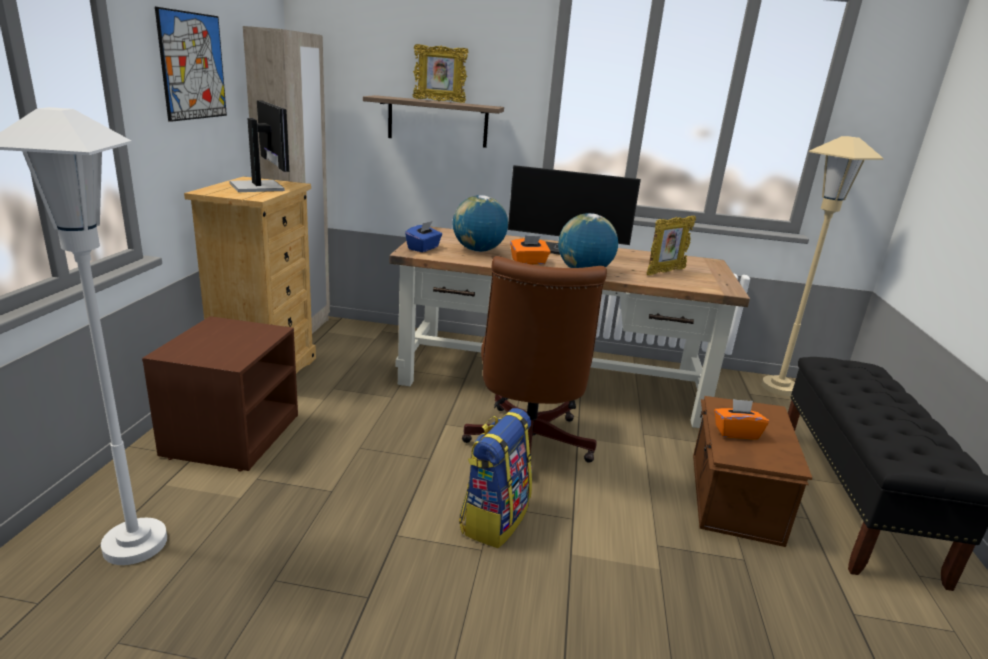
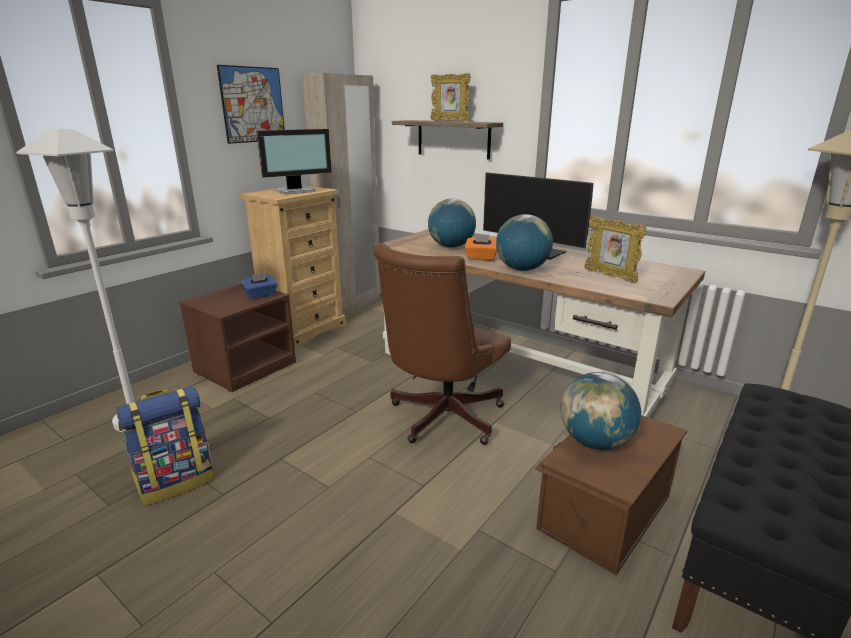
camera: 30 degrees right, 0 degrees up
(259, 187) = (296, 191): monitor -> monitor turned 60 degrees clockwise
(423, 248) = (407, 242): blue tissue box -> blue tissue box (261, 295)
(494, 519) = (360, 467): backpack -> backpack (176, 481)
(665, 272) = (610, 276): picture frame -> picture frame turned 60 degrees clockwise
(736, 432) = (595, 442): orange tissue box -> globe

